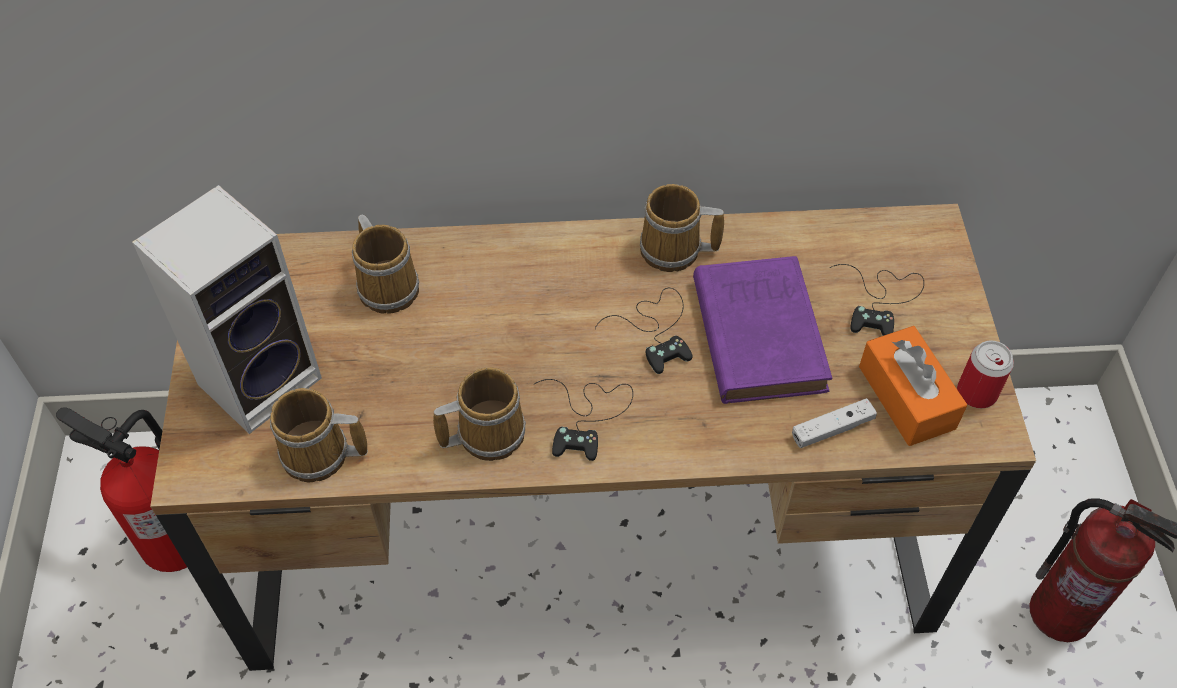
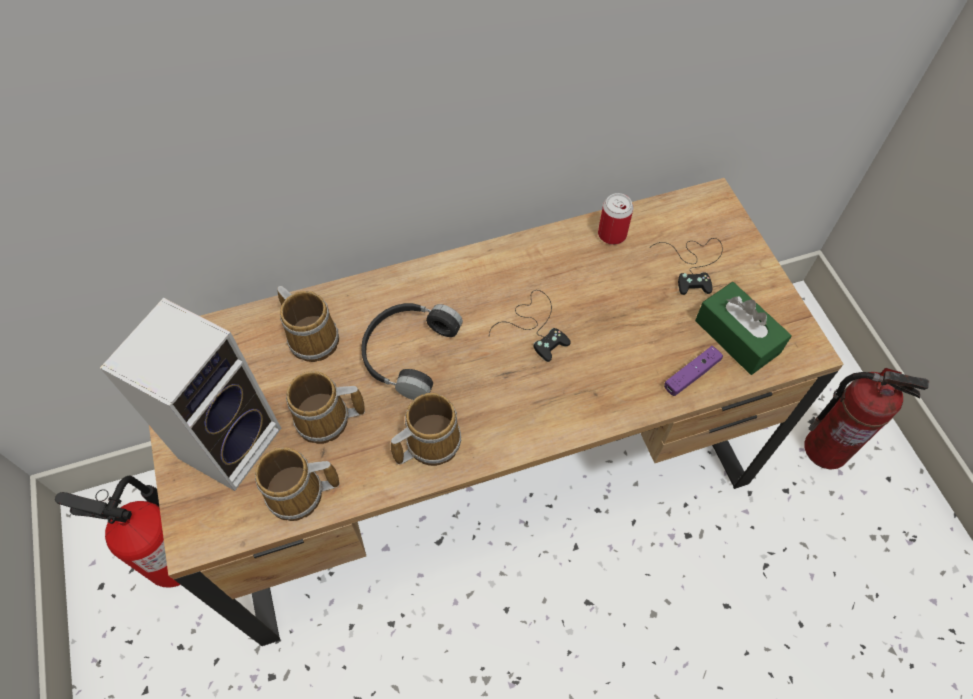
camera: 15 degrees left, 5 degrees up
(492, 327) = (407, 353): none -> black headphones
(588, 416) = (504, 409): black game controller -> none
(674, 251) = (529, 259): mug -> mug (326, 421)
(757, 331) = (612, 310): purple book -> none
(832, 429) = (691, 374): white game controller -> purple game controller
(906, 397) = (737, 337): orange tissue box -> green tissue box
(976, 393) = (785, 321): can -> can (612, 234)

